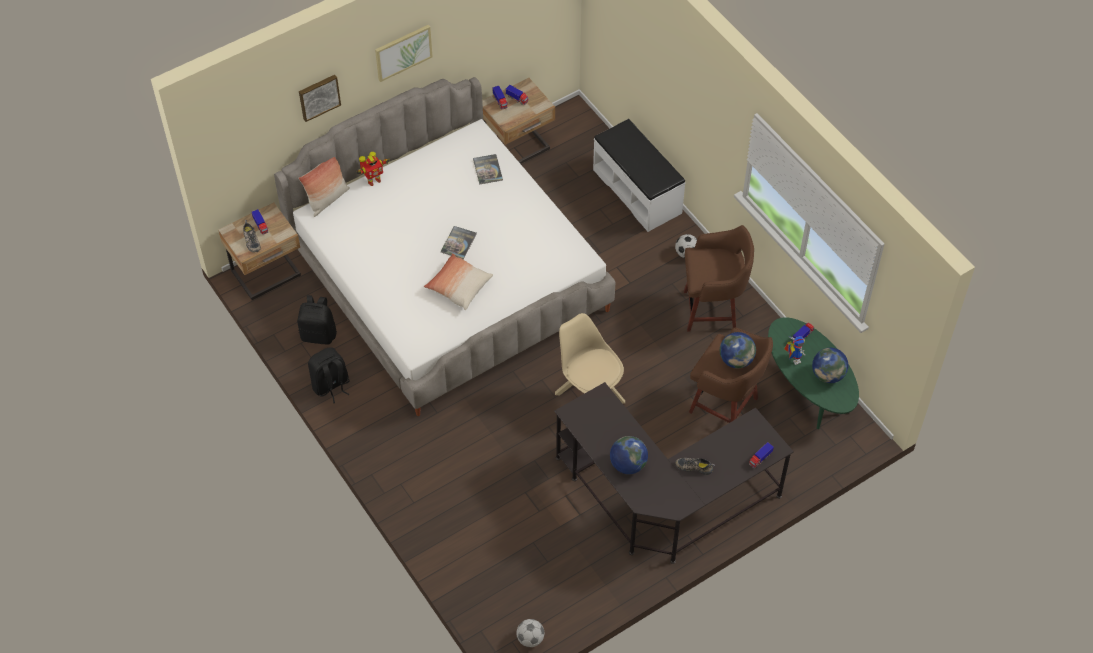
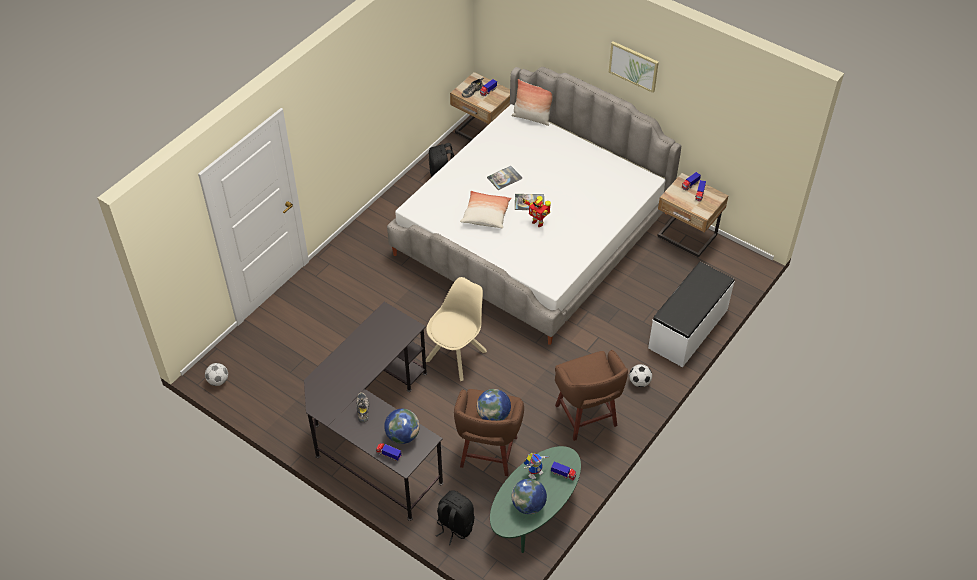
camera: 70 degrees right, 5 degrees down
(318, 96) = (564, 38): picture -> none
(331, 385) = (399, 198): black backpack -> black backpack (454, 526)
(373, 180) = (564, 136): toy robot -> toy robot (537, 222)
(487, 169) = (613, 198): book -> book (504, 178)
(628, 464) = (349, 363): globe -> globe (402, 435)

